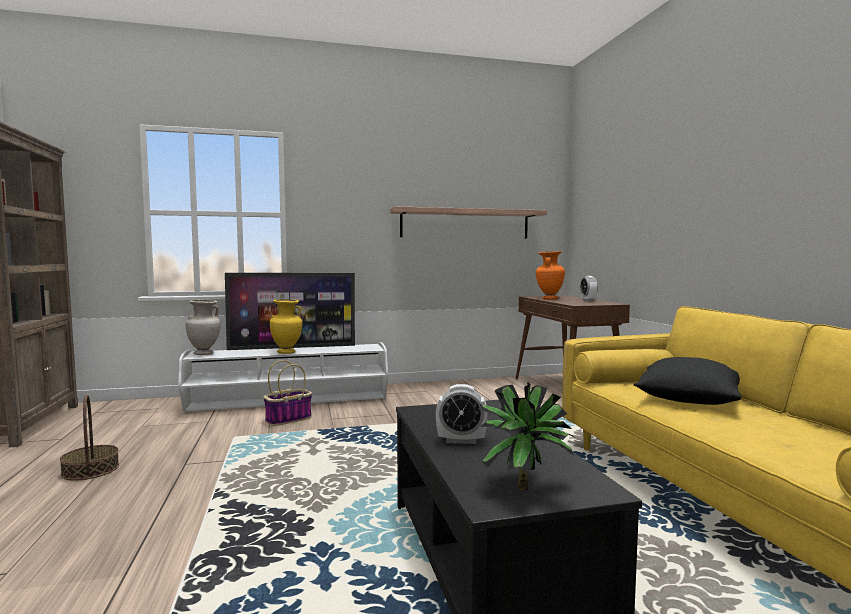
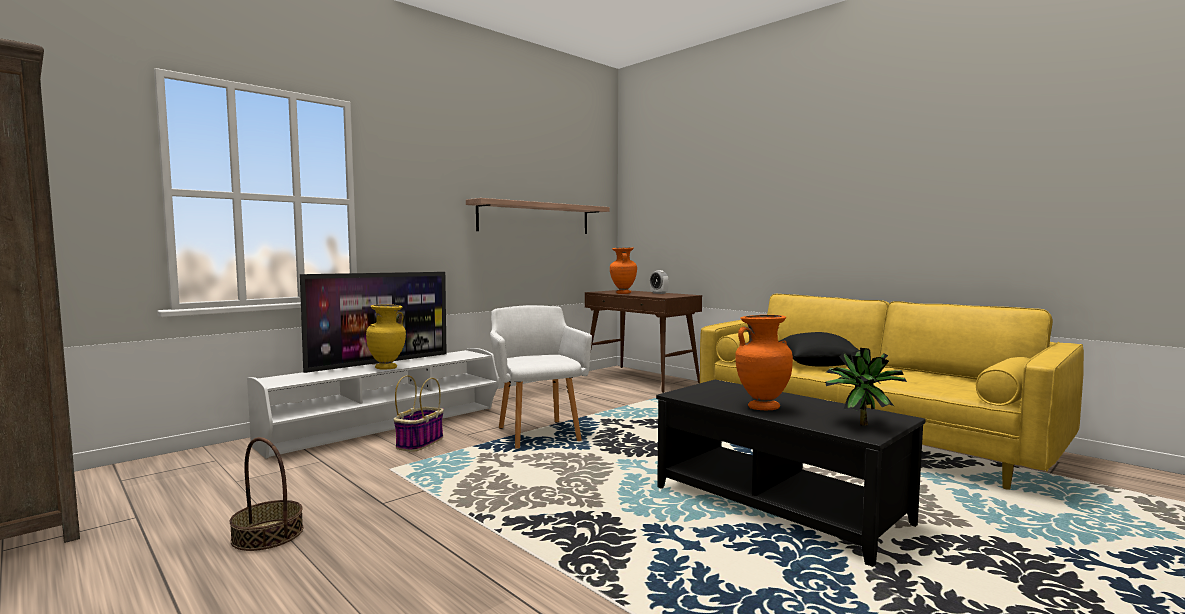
camera: 30 degrees left, 0 degrees up
(204, 354) = (280, 380): beige vase -> none
(386, 427) = (537, 432): none -> white armchair
(461, 440) = (762, 407): alarm clock -> orange vase

